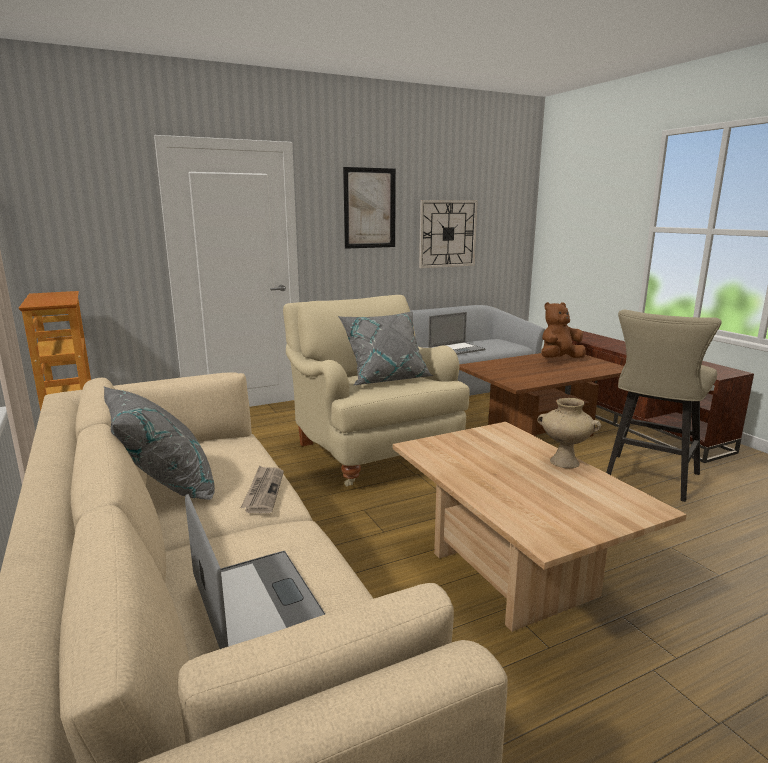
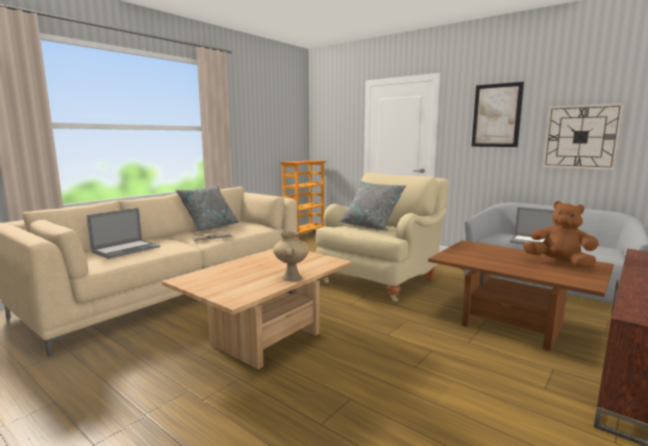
camera: 65 degrees right, 5 degrees down
(648, 480) = (480, 386): beige stool -> none

